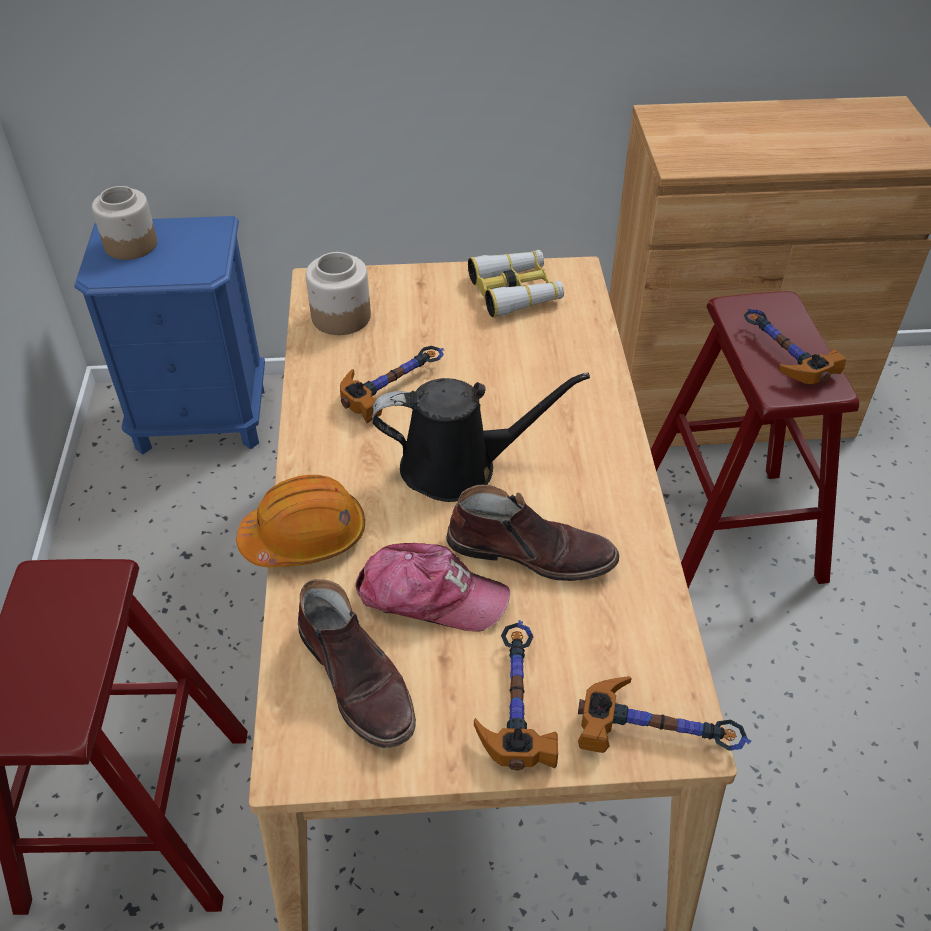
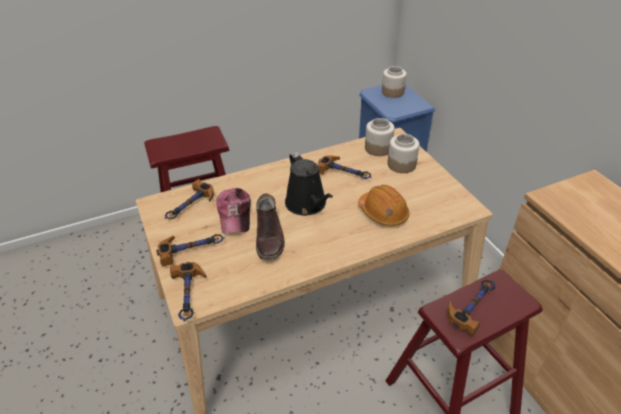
camera: 70 degrees right, 5 degrees down
(305, 537) = (250, 176): orange hard hat -> orange hard hat (383, 213)
(358, 679) = (190, 208): brown boot -> hammer
(411, 305) = (401, 164): none -> jar
(515, 291) = (437, 192): binoculars -> none

